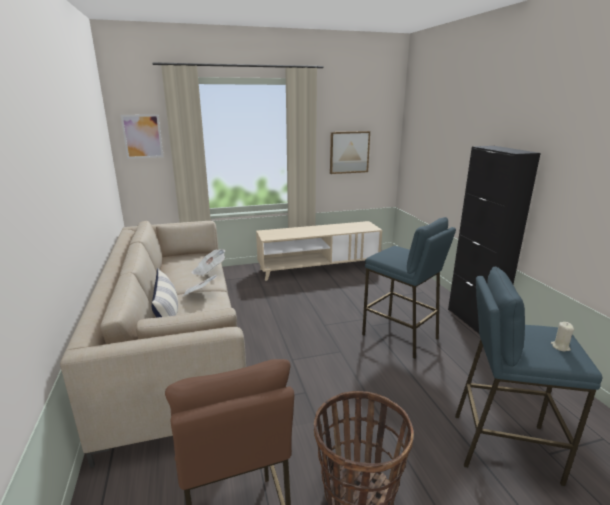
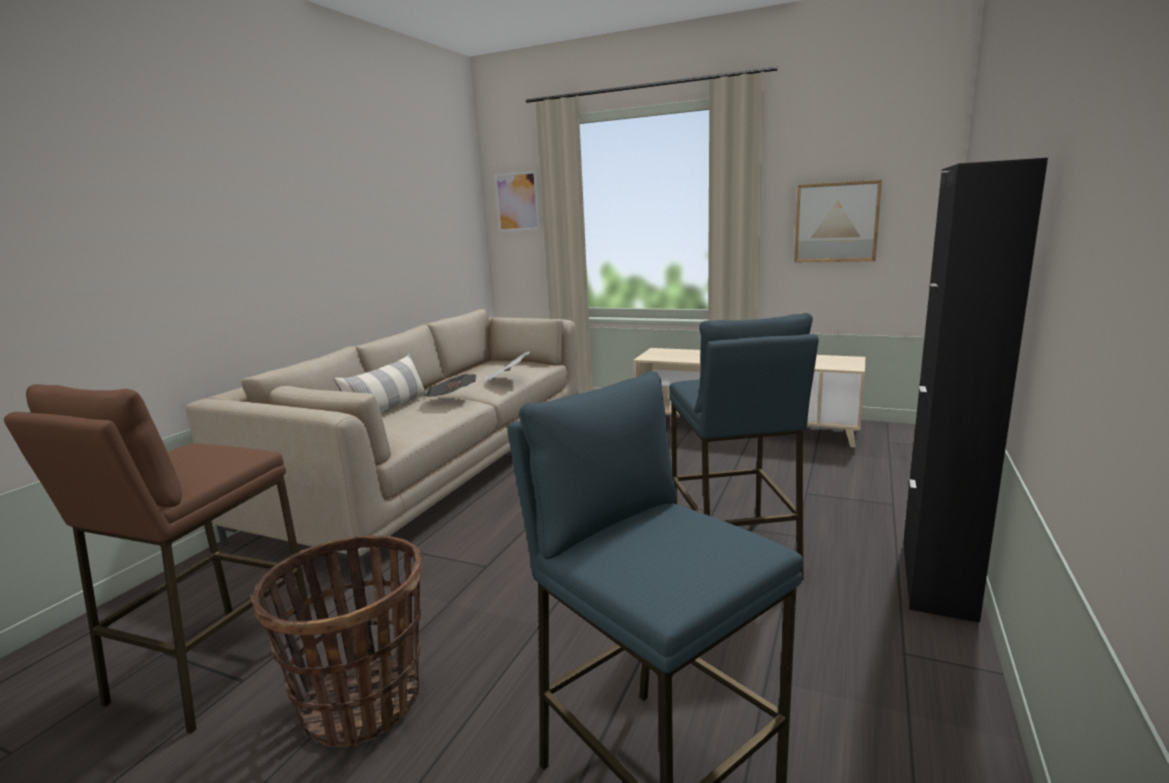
camera: 40 degrees right, 5 degrees down
(560, 347) = (683, 562): beige candle -> none

